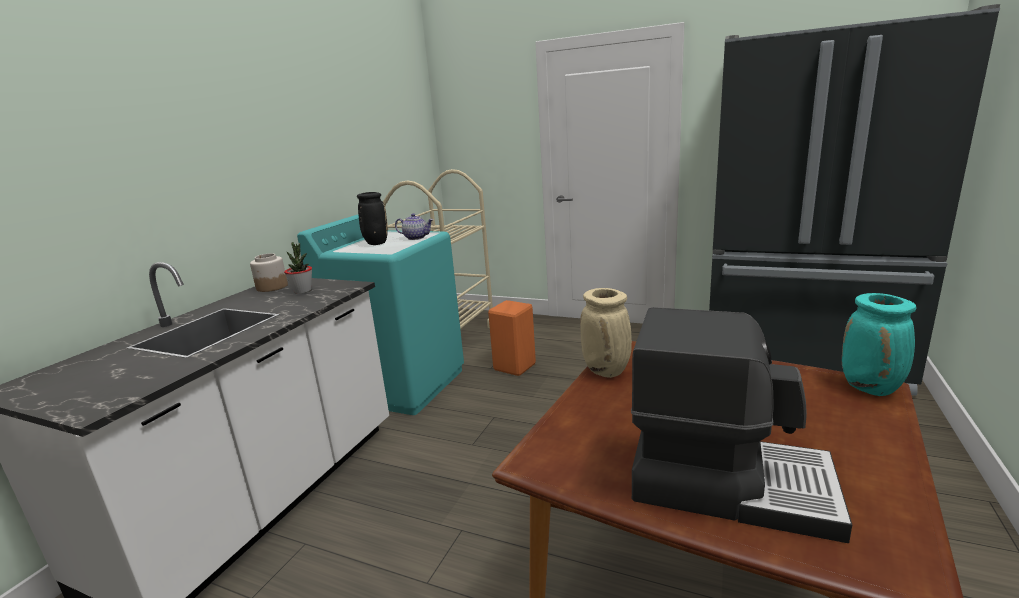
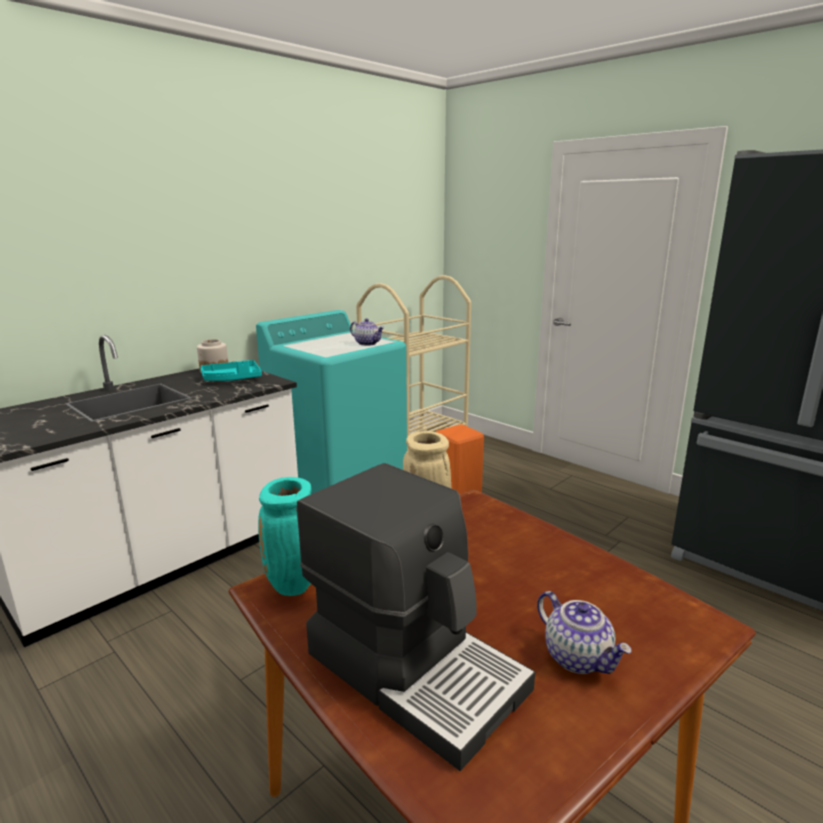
camera: 20 degrees right, 0 degrees up
(302, 291) = (232, 379): potted plant -> turquoise tray
(375, 243) = (326, 343): black vase -> none
(829, 435) = (578, 657): none -> teapot
(871, 388) = (696, 623): turquoise vase -> turquoise vase (295, 585)

